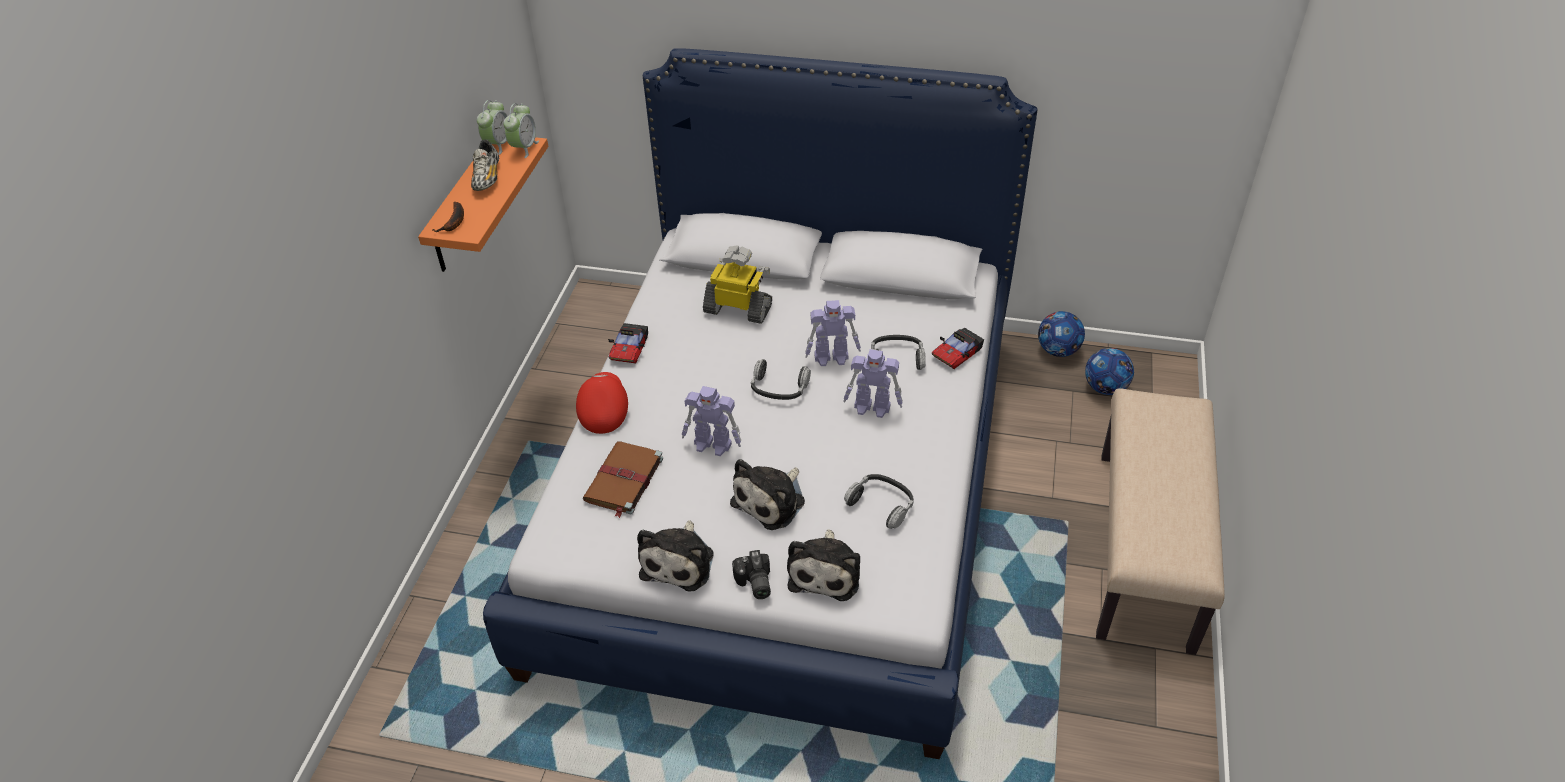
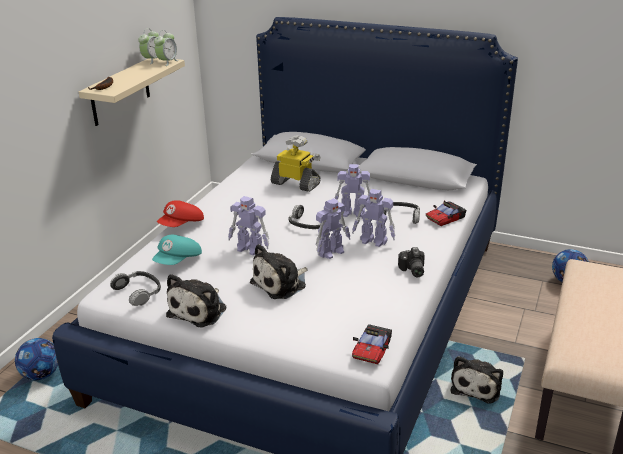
camera: 10 degrees right, 15 degrees down
(463, 206) = (120, 91): orange shelf -> beige shelf
(487, 178) = (137, 72): shoe -> none
(603, 410) = (182, 225): red cap -> red cap turned 150 degrees counterclockwise
(623, 481) = (178, 261): brown book -> turquoise cap
(629, 348) = (214, 196): toy car -> toy car (372, 349)
(753, 583) = (249, 329): camera -> camera (412, 270)
(822, 434) = (331, 251): none -> toy robot
(826, 571) = (307, 328): plush toy -> plush toy (476, 385)
(881, 504) = (363, 294): headphones -> headphones (138, 292)
(1058, 350) = (535, 257): football -> football (41, 375)

